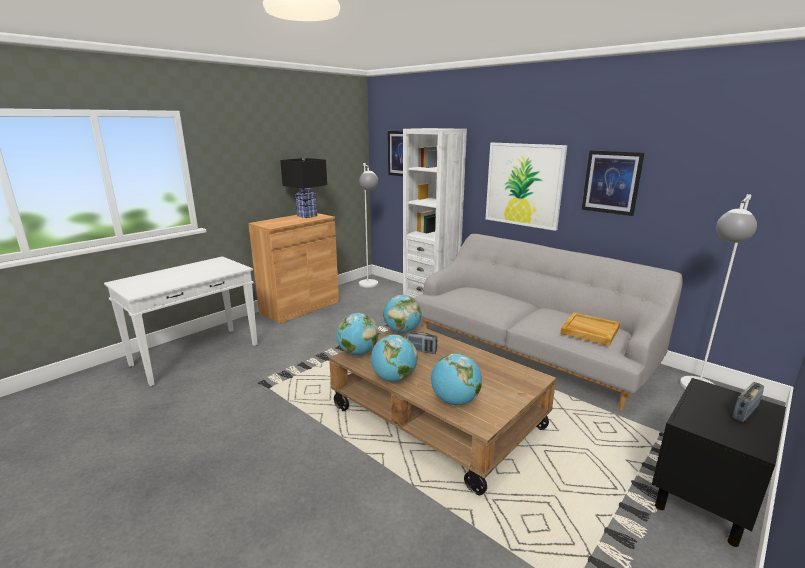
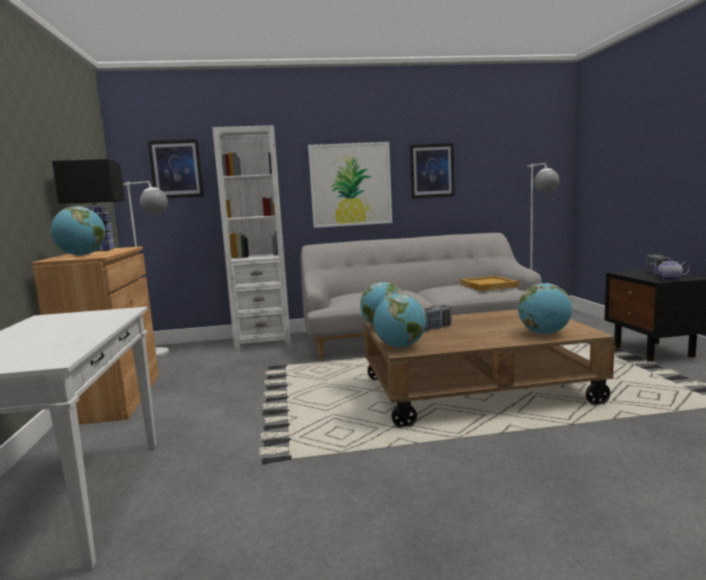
camera: 50 degrees left, 10 degrees down
(394, 379) = (477, 343): globe -> globe (82, 255)
(705, 427) = (669, 279): none -> teapot

